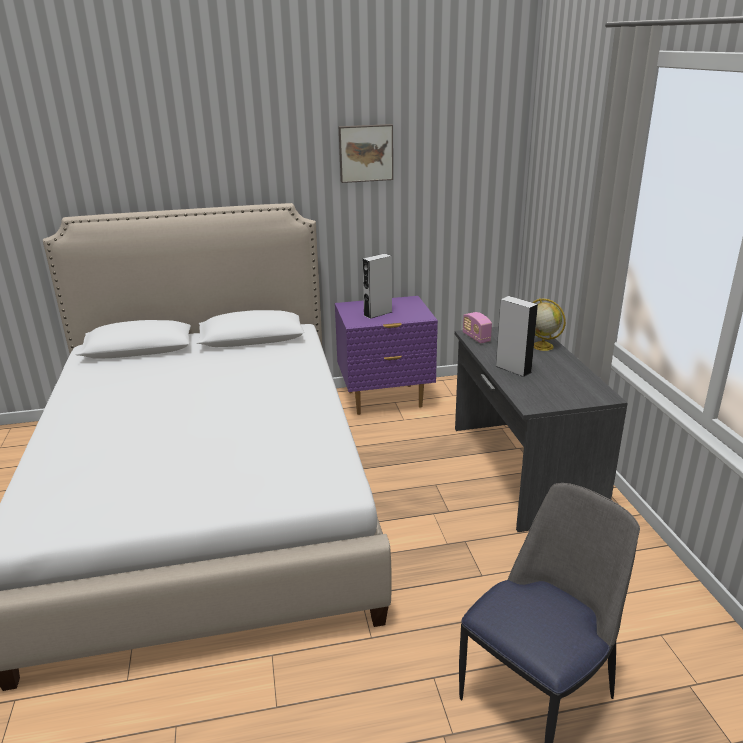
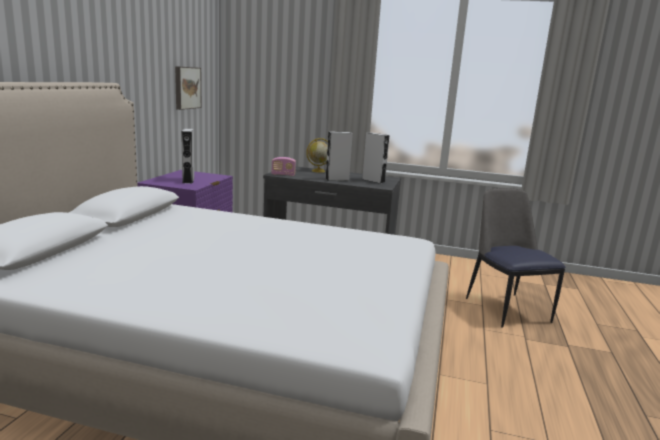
camera: 65 degrees left, 10 degrees down
(365, 153) = (149, 43): picture -> picture (186, 87)
(557, 390) = (373, 181): none -> grey speaker

